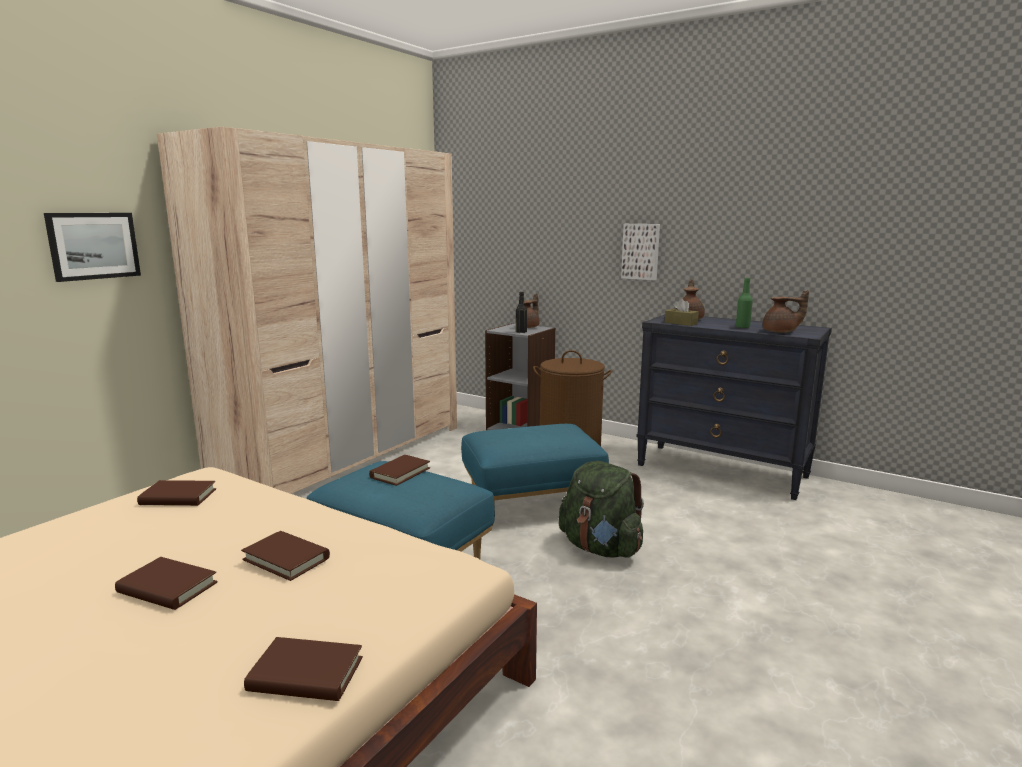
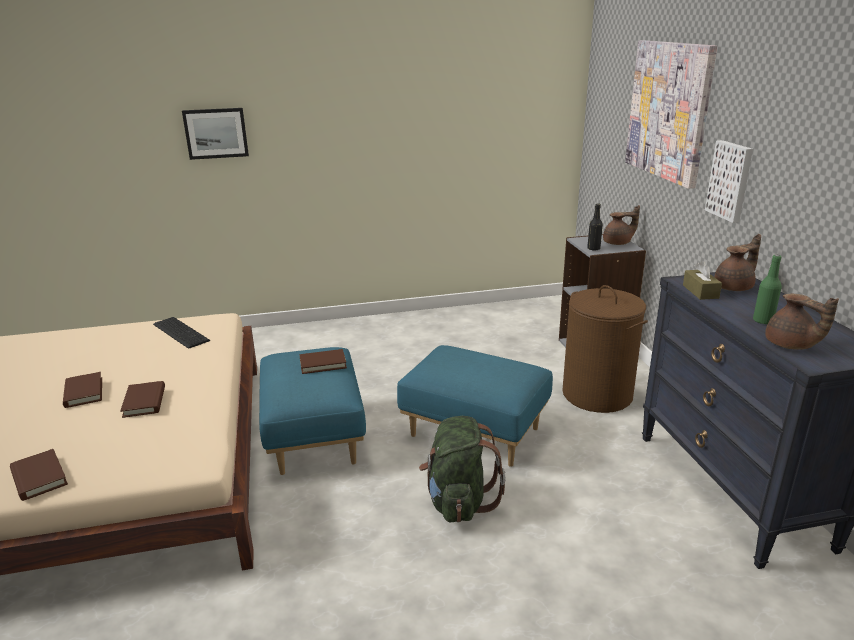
camera: 45 degrees right, 10 degrees up
(178, 497) = (182, 332): brown book -> keyboard
(347, 455) = (415, 326): beige wardrobe -> none
(557, 211) = (669, 111): none -> picture

